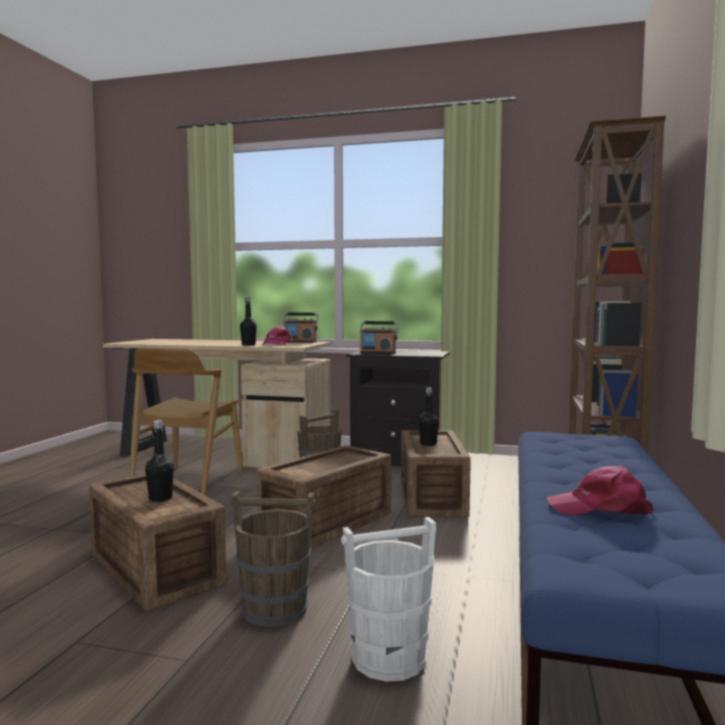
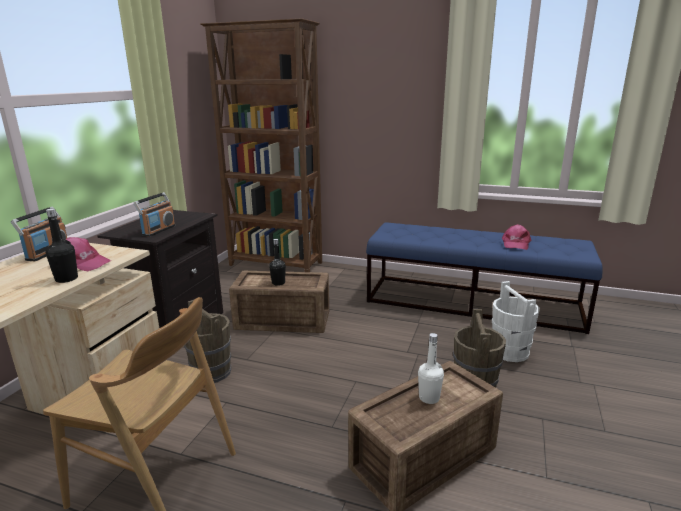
camera: 85 degrees left, 15 degrees up
(160, 498) = (429, 398): black bottle -> white bottle
(330, 523) = (330, 367): crate -> none

